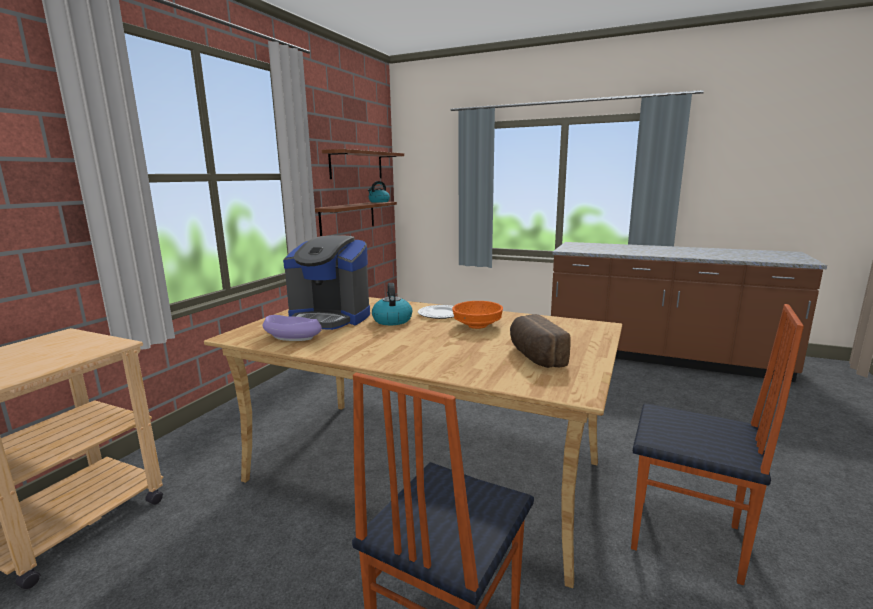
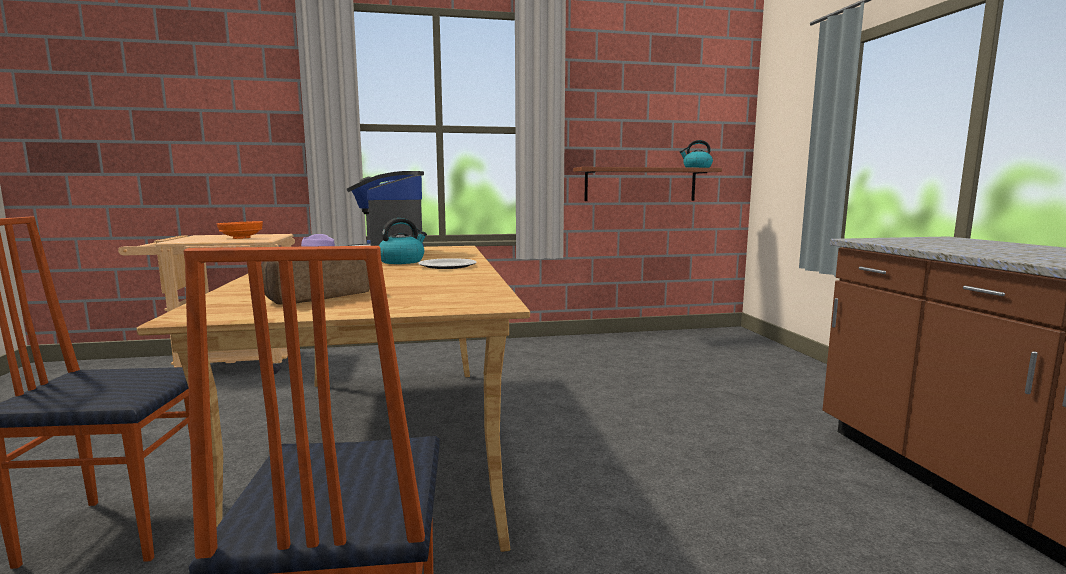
camera: 55 degrees right, 5 degrees down
(356, 165) = (667, 120): brown shelf -> none
(477, 325) = (418, 276): orange bowl -> orange bowl (242, 238)

